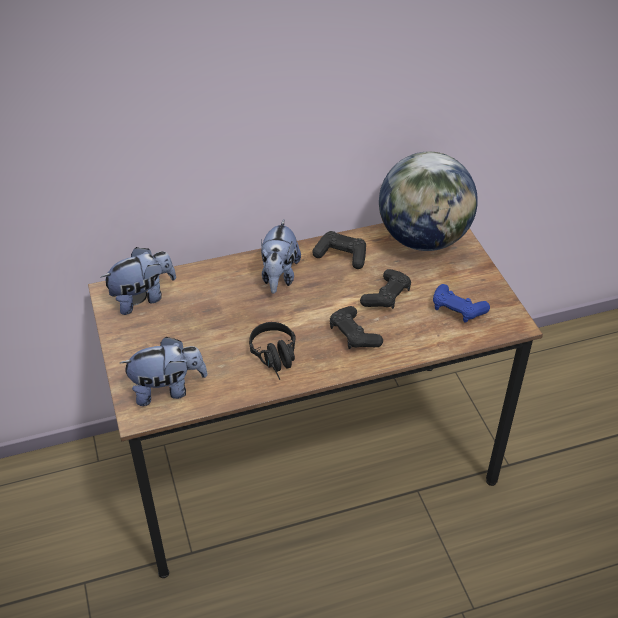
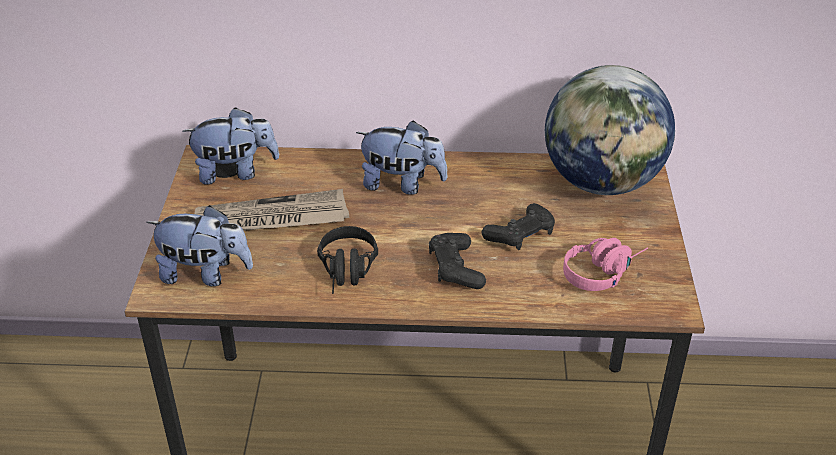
camera: 20 degrees right, 5 degrees down
(194, 331) = (271, 219): none -> newspaper
(279, 276) = (402, 184): plush toy -> plush toy turned 105 degrees counterclockwise
(341, 255) = (489, 178): black game controller -> none
(457, 309) = (603, 271): blue game controller -> pink headphones

